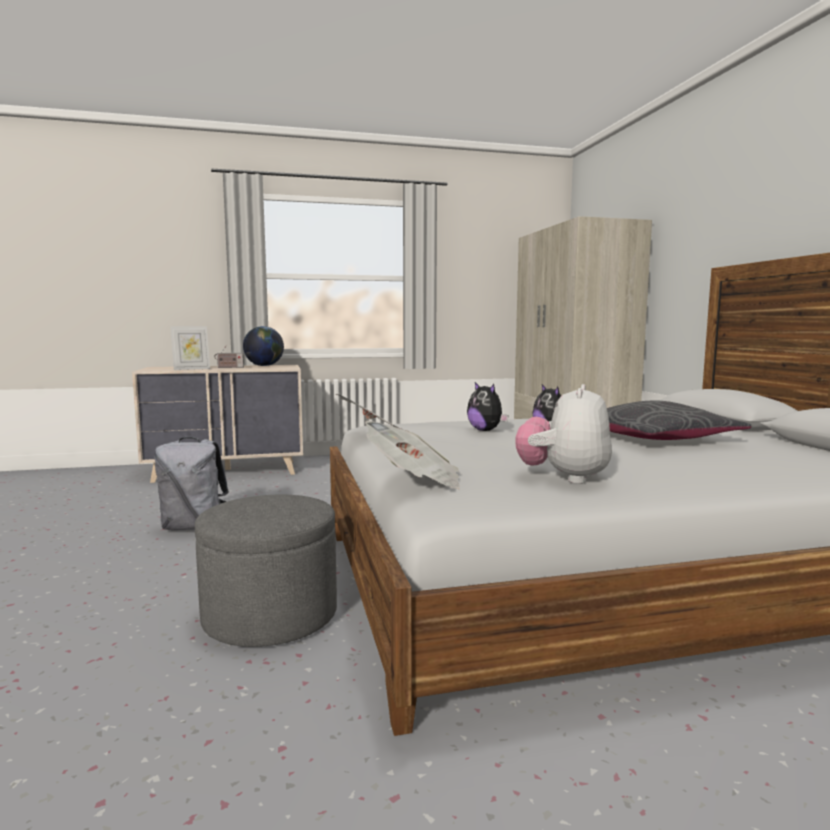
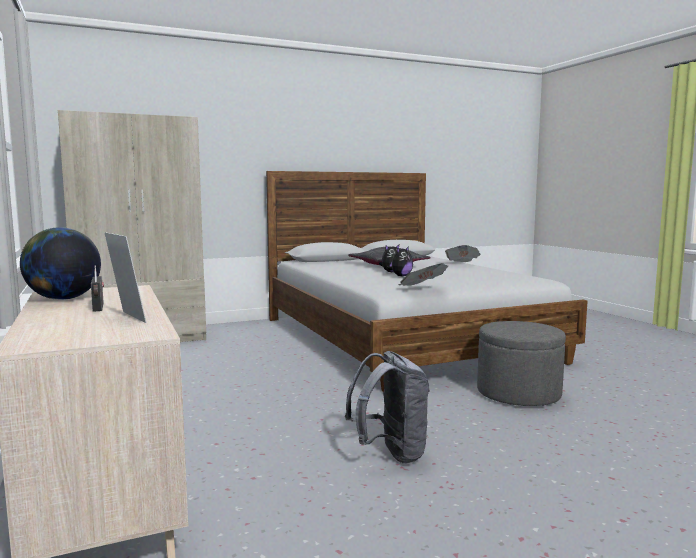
camera: 100 degrees left, 0 degrees up
(415, 481) = (525, 281): newspaper -> newspaper (462, 264)
(563, 478) = (490, 273): plush toy -> none

